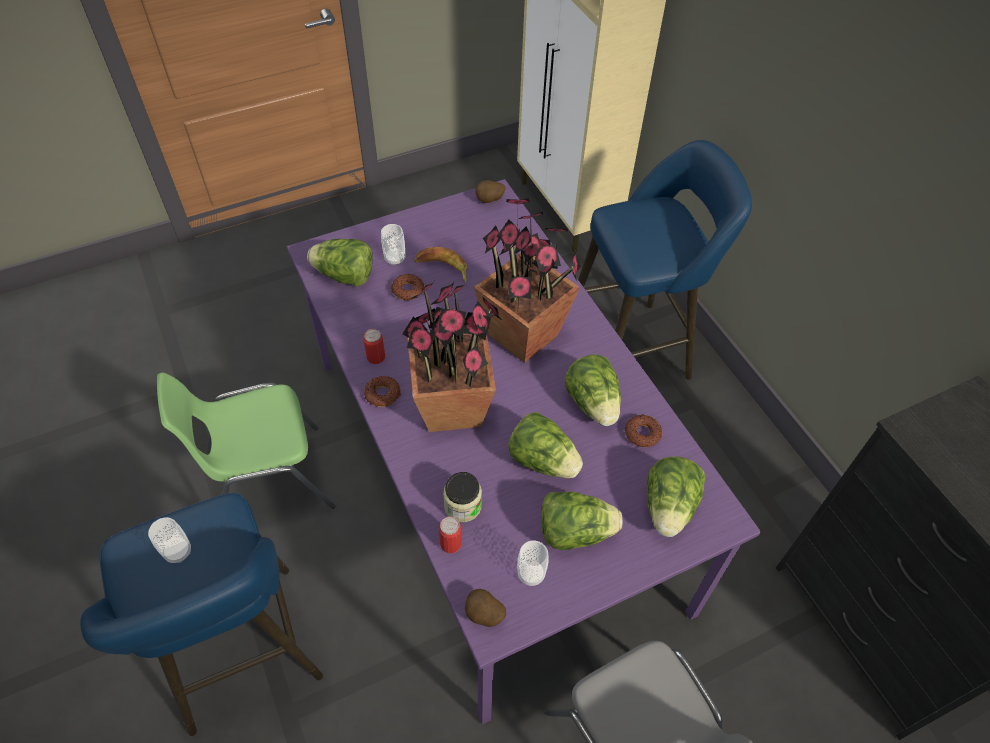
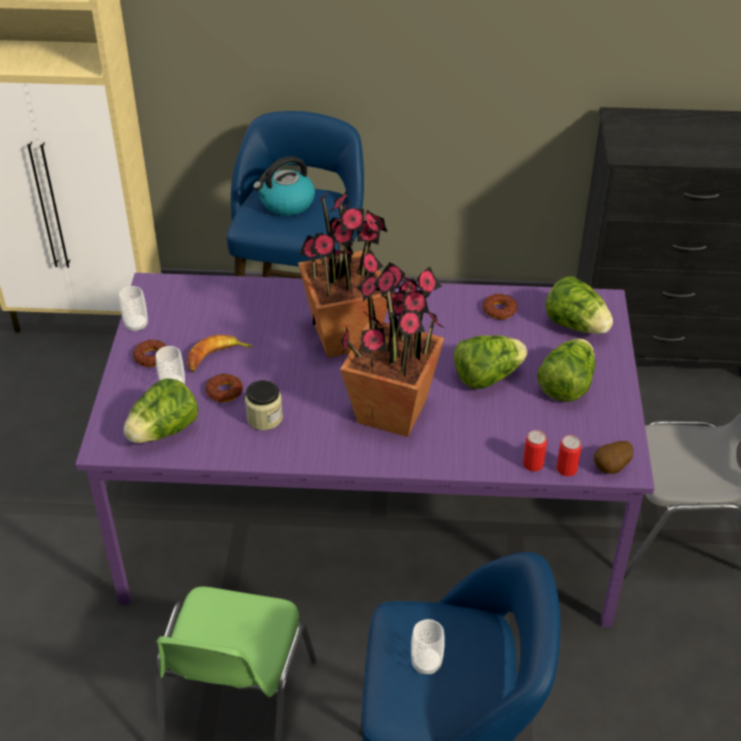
camera: 60 degrees left, 10 degrees down
(376, 357) = (291, 443): can -> can (566, 469)
(382, 394) = (341, 453): donut -> donut (151, 357)
(463, 506) = (500, 443): jar -> jar (264, 418)
(489, 201) = (156, 293): potato -> none
(531, 574) = (590, 426): cup -> cup (136, 325)
(593, 403) = (450, 325): lettuce -> none
(659, 223) = (286, 203): none -> kettle

